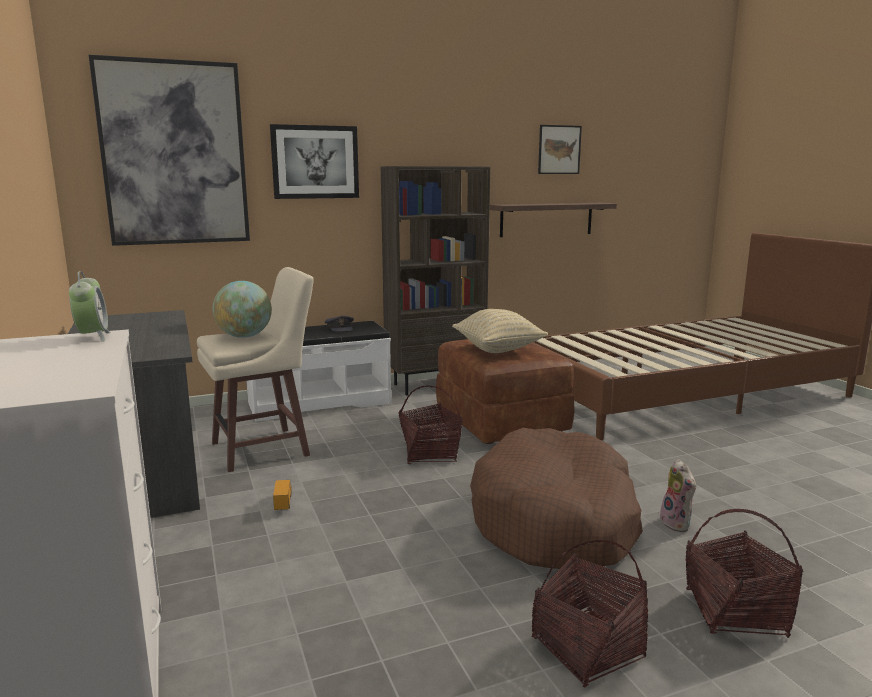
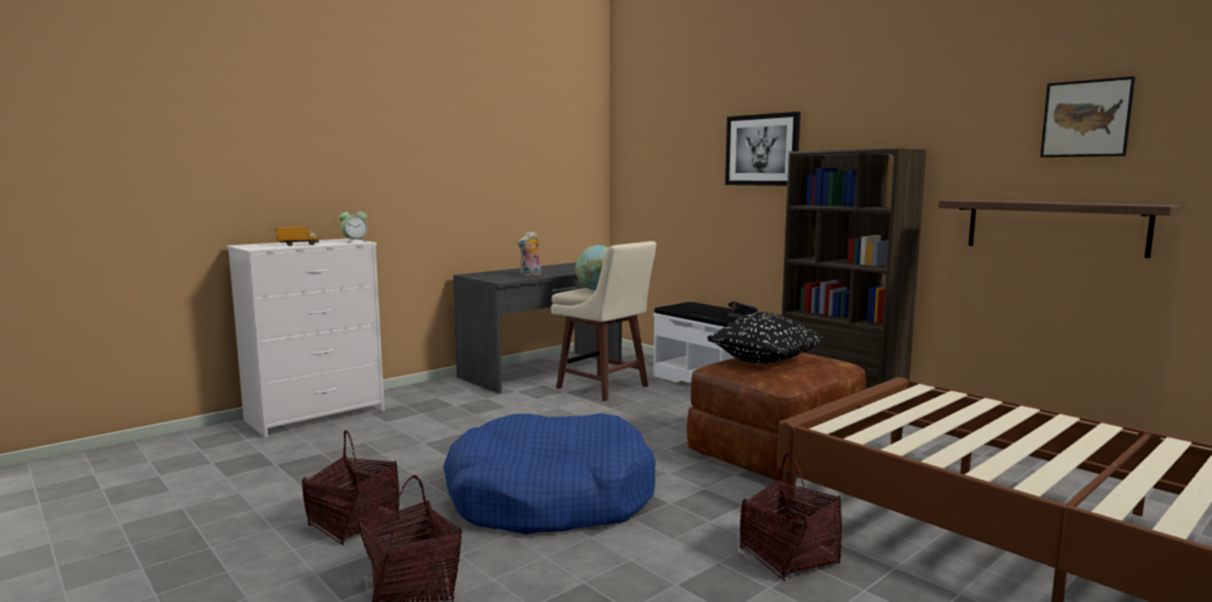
camera: 70 degrees right, 5 degrees down
(174, 154) = (667, 147): picture -> none
(283, 504) = (519, 410): toy truck -> toy truck (298, 245)
(429, 453) = (651, 435): basket -> basket (789, 556)
(498, 349) = (765, 361): beige pillow -> black pillow
(555, 520) = (550, 498): brown dog bed -> blue dog bed
(677, 524) = (581, 558): plush toy -> plush toy (531, 275)

